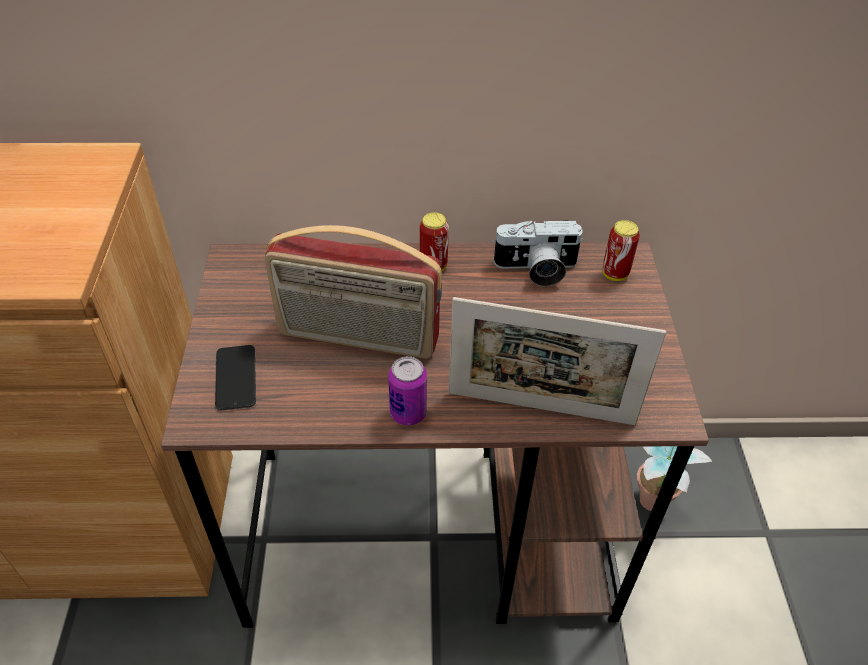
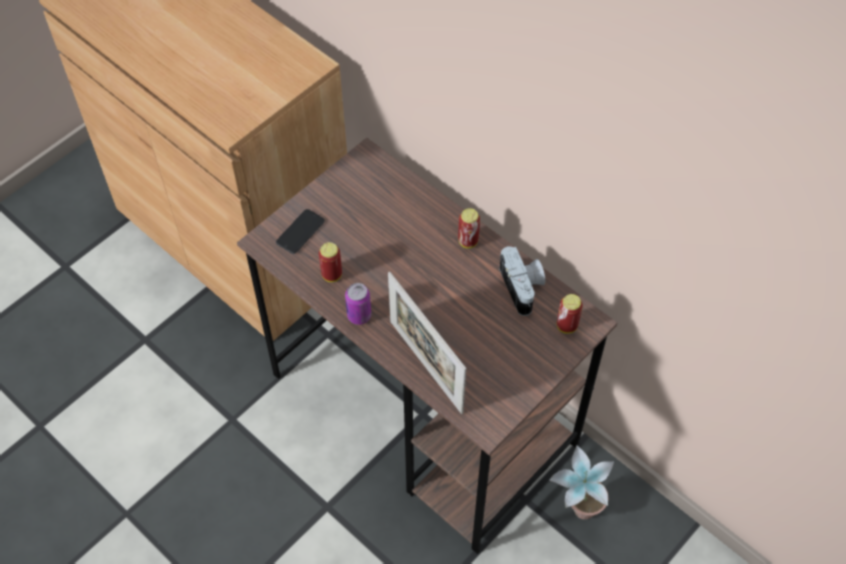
camera: 45 degrees right, 10 degrees up
(326, 395) = (332, 275): none -> can
(357, 338) = (379, 255): radio -> none
(536, 270) = (523, 288): camera -> camera turned 150 degrees counterclockwise

